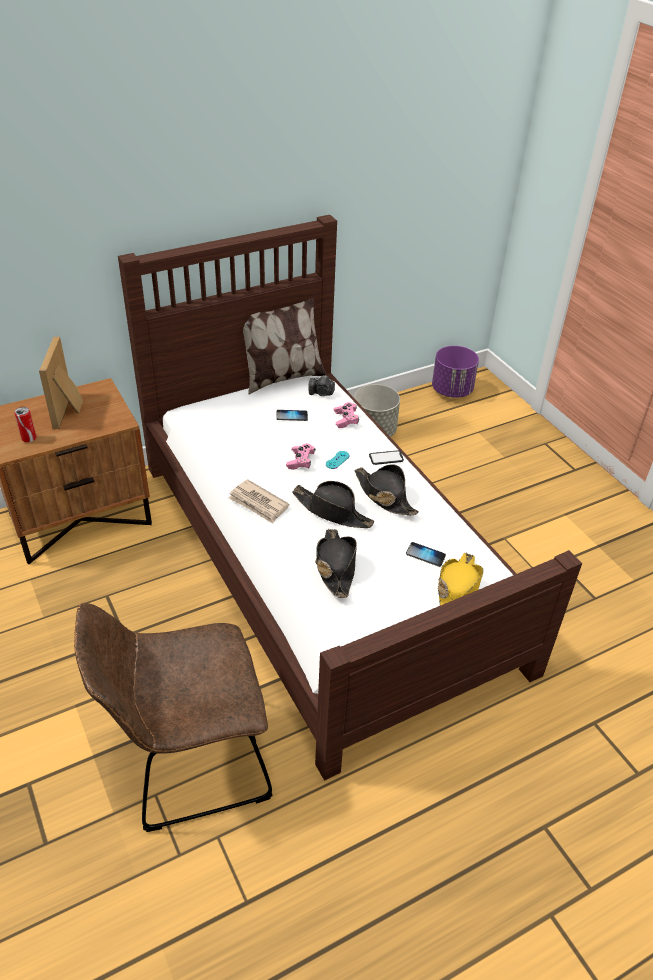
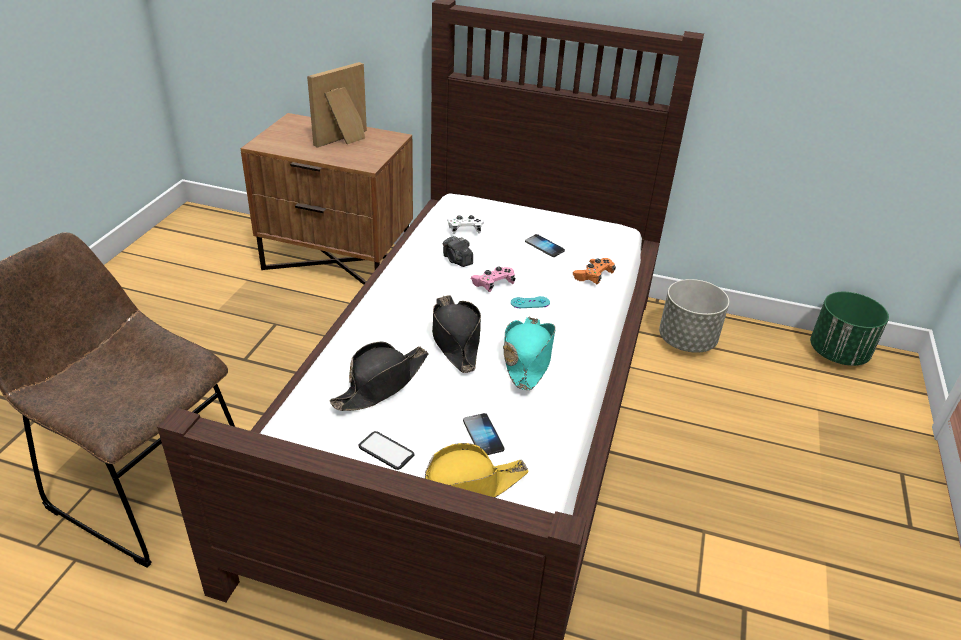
camera: 45 degrees right, 5 degrees down
(29, 438) = (287, 143): can -> none
(228, 434) = (465, 230): none -> white game controller
(258, 503) = (402, 293): newspaper -> none
(281, 378) = (586, 215): pillow -> none
(321, 393) = (604, 244): camera -> camera (457, 260)
(345, 420) = (593, 276): pink game controller -> orange game controller
(384, 496) = (527, 358): black hat -> turquoise hat
(386, 458) = (583, 329): phone -> phone (386, 451)
(452, 390) = (838, 353): purple planter -> green planter

